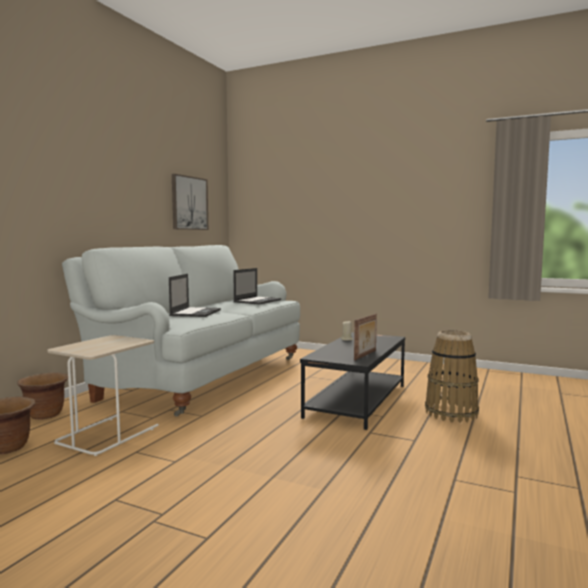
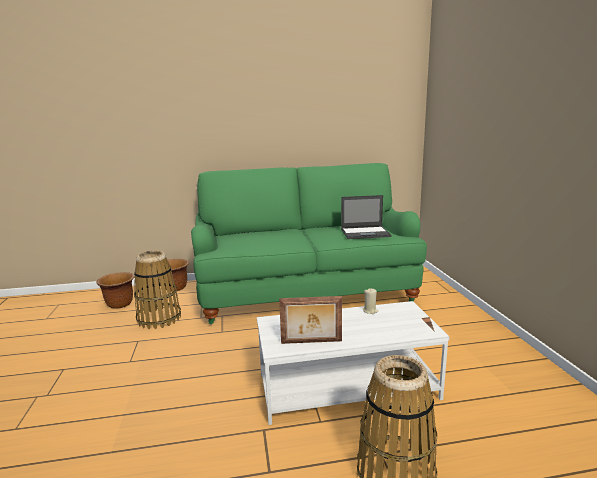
camera: 55 degrees right, 10 degrees up
(107, 434) = (159, 318): beige side table -> basket
(189, 203) = (355, 117): picture -> none
(196, 312) = (268, 237): laptop -> none
(200, 376) = (304, 292): white sofa -> green sofa
(356, 400) = (347, 386): black coffee table -> white coffee table

